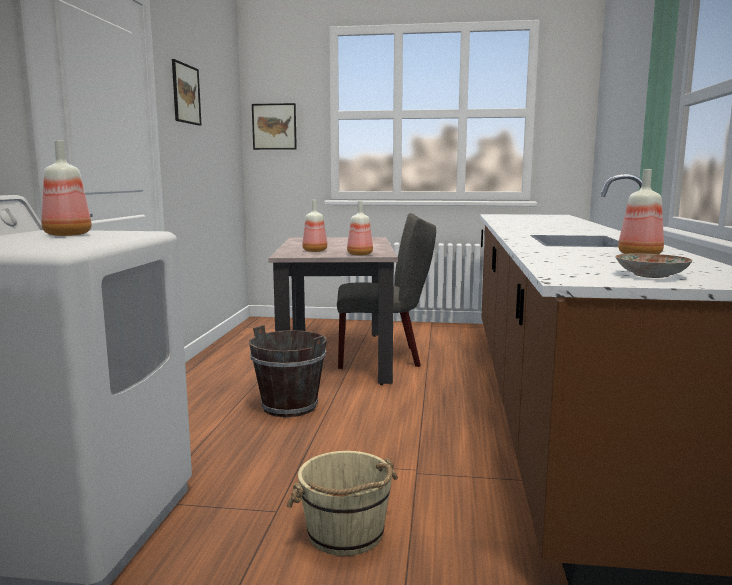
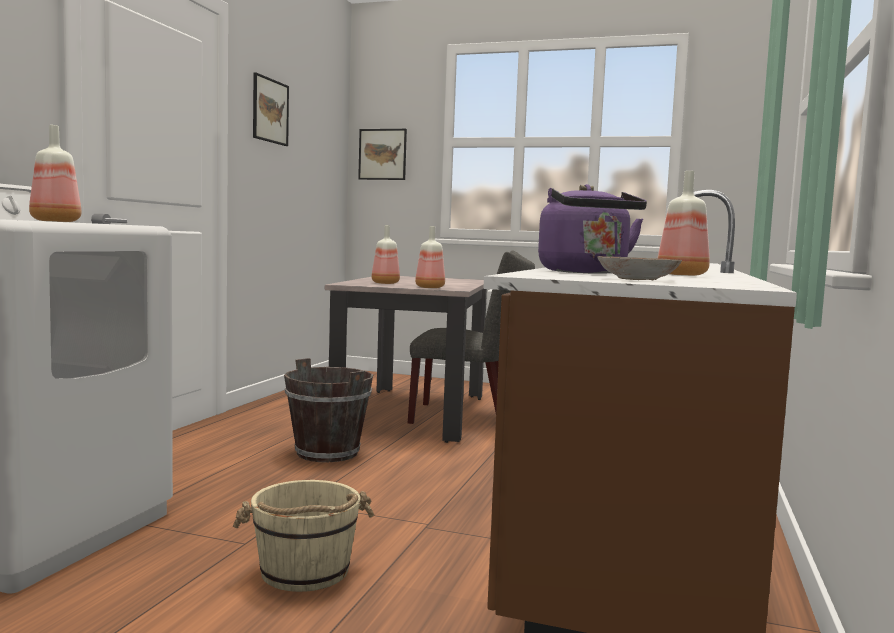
camera: 10 degrees right, 5 degrees down
(576, 262) = (586, 272): none -> purple kettle

